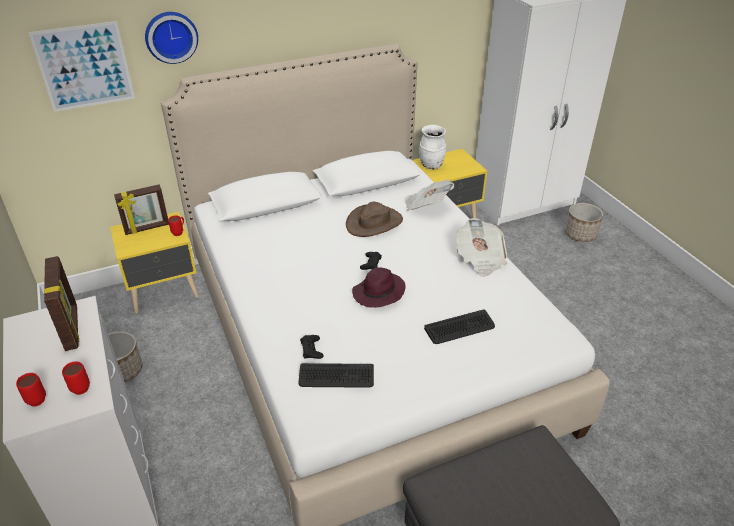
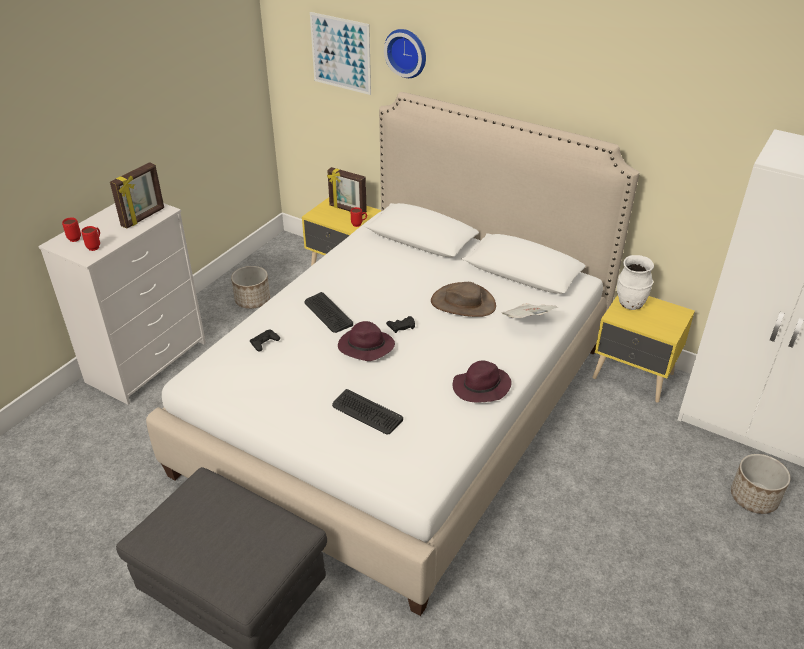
camera: 55 degrees right, 0 degrees up
(336, 376) = (246, 368): keyboard -> keyboard (328, 313)
(480, 259) = (480, 388): newspaper -> purple hat

